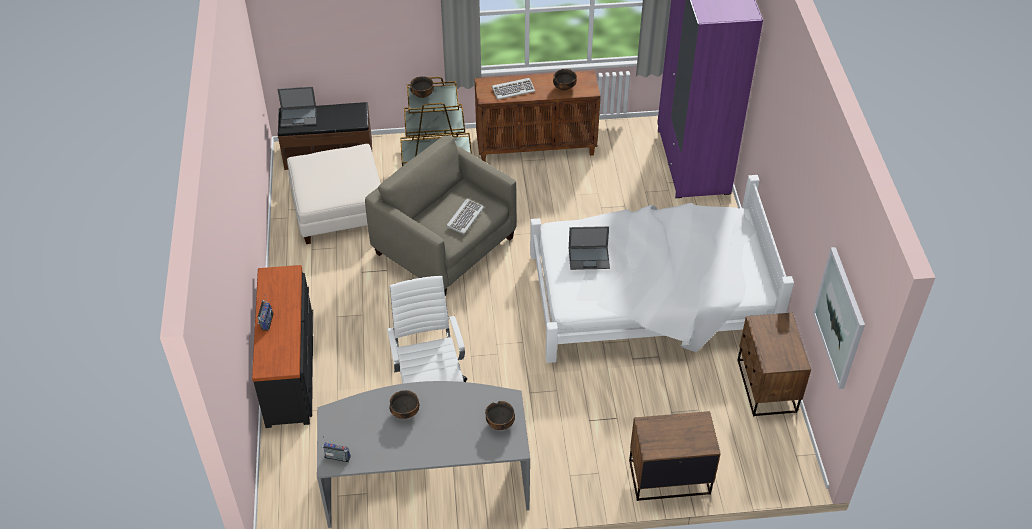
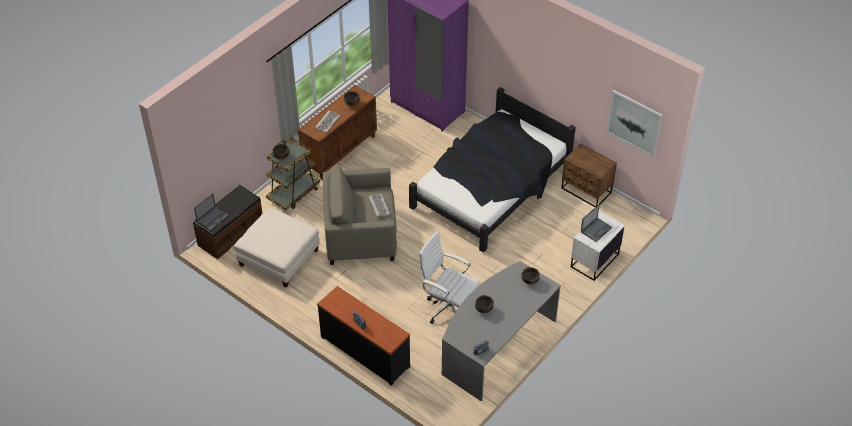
camera: 45 degrees left, 0 degrees up
(589, 258) = (463, 182): laptop -> laptop (596, 229)
(649, 299) = (490, 189): white bed -> black bed
(668, 477) = (594, 260): brown nightstand -> white nightstand

